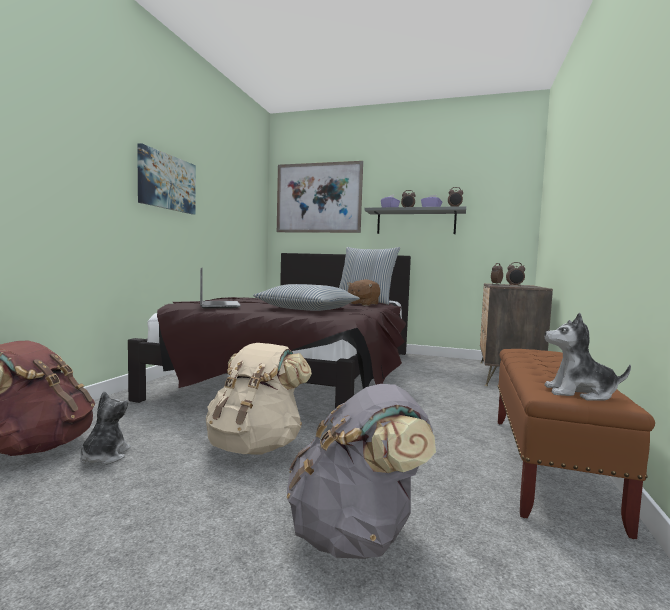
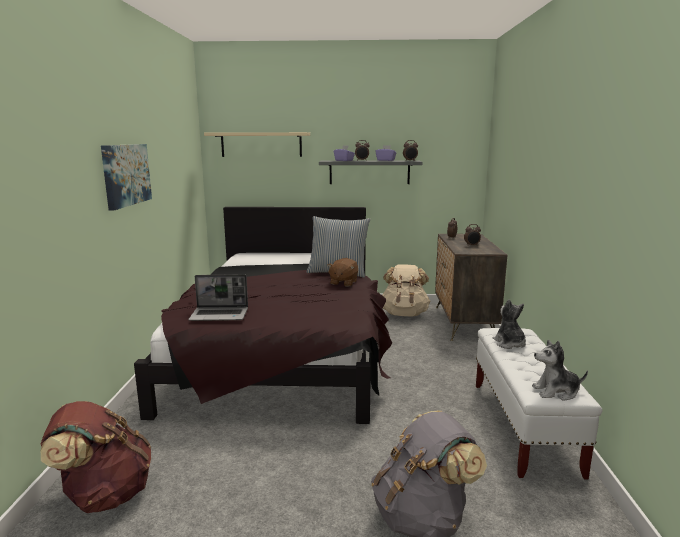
camera: 15 degrees left, 10 degrees up
(104, 456) = (180, 491): plush toy -> plush toy (509, 344)
(218, 305) = (220, 315): laptop -> laptop turned 120 degrees clockwise
(255, 446) = (301, 452): beige backpack -> beige backpack (404, 314)
(307, 309) = (307, 307): pillow -> none
(318, 198) = (261, 144): picture -> beige shelf
(548, 466) = (523, 426): brown bench -> white bench

